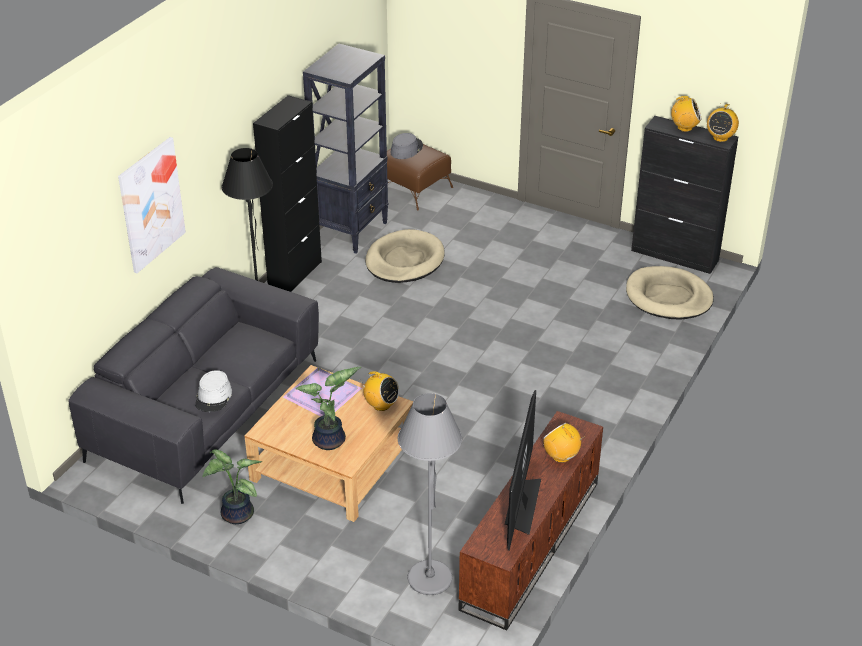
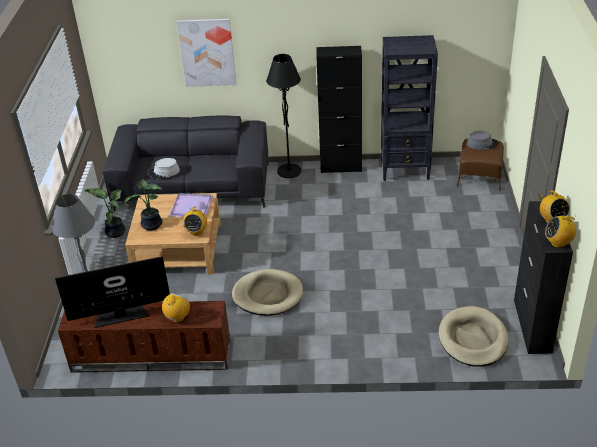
camera: 65 degrees right, 0 degrees up
(404, 260) = (395, 202): beige dog bed -> beige dog bed (267, 295)

